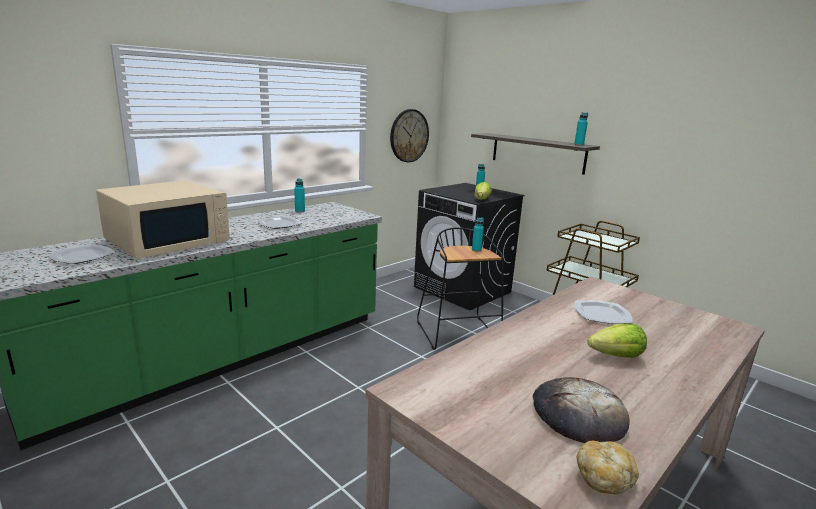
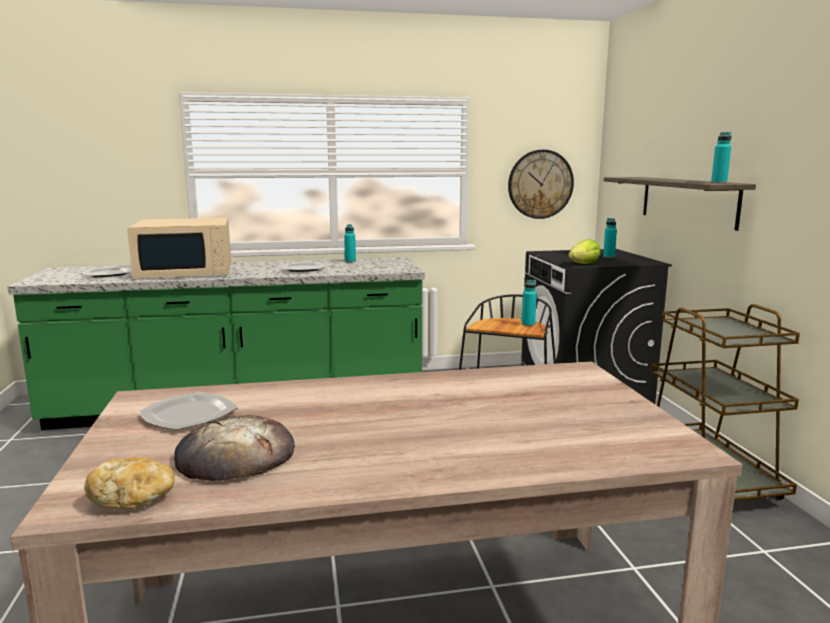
camera: 35 degrees right, 5 degrees down
(601, 314) = (498, 394): plate -> plate (189, 414)
(616, 356) = (408, 430): lettuce -> none

